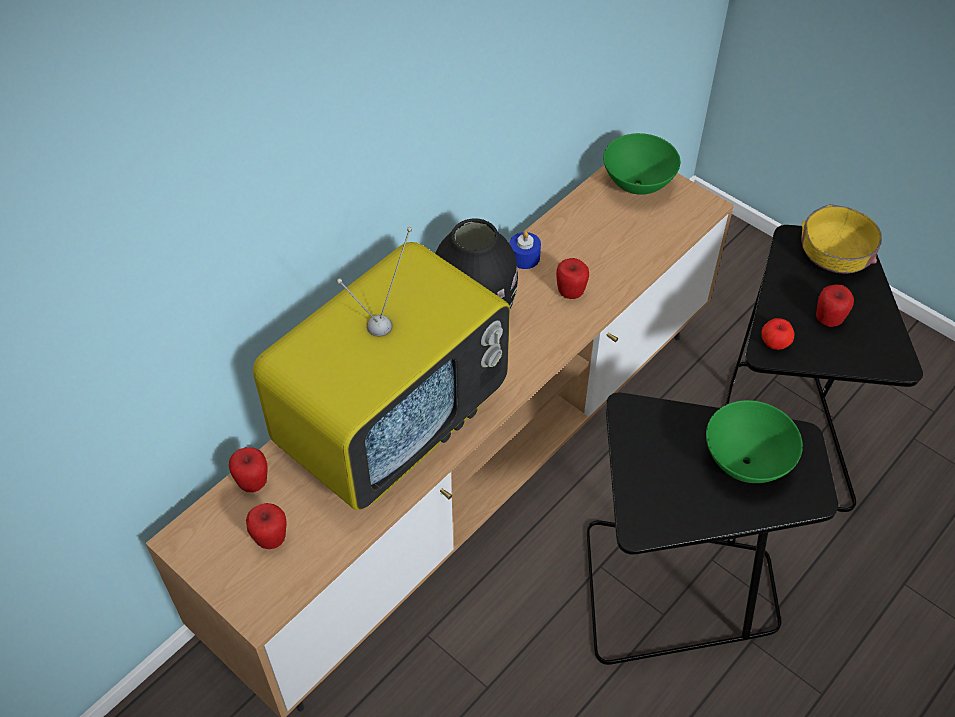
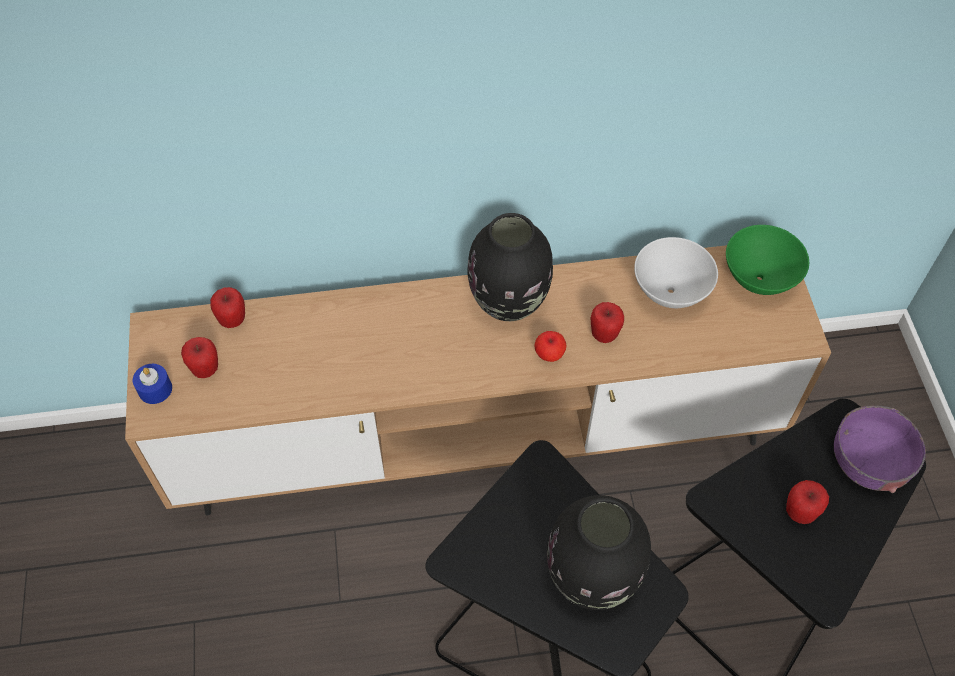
camera: 40 degrees right, 5 degrees up
(392, 425) = (364, 346): television -> none
(524, 257) = (596, 280): blue candle -> blue candle (155, 389)
(586, 231) = (670, 291): none -> white bowl
(747, 463) = (593, 578): green bowl -> black vase
(774, 343) = (726, 497): apple -> apple (549, 354)
(834, 256) = (869, 461): yellow bowl -> purple bowl

